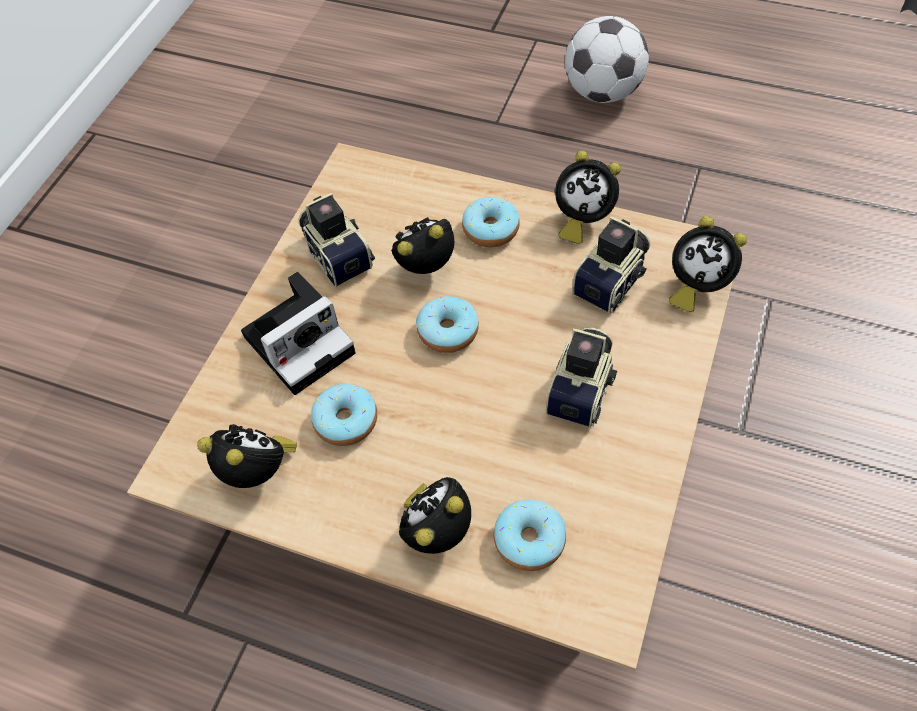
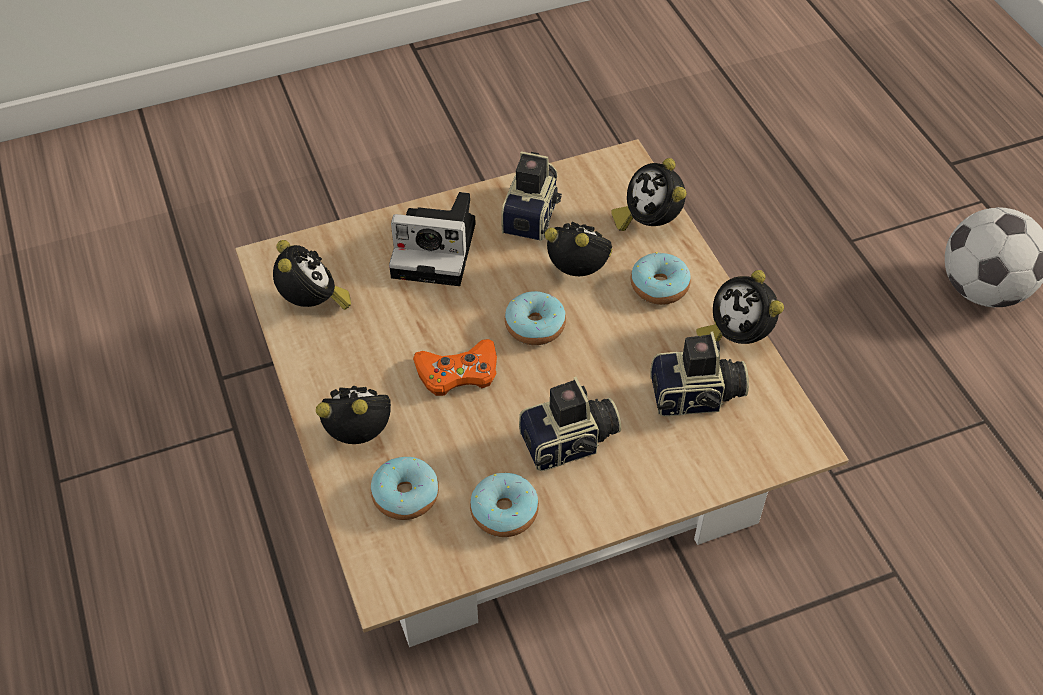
camera: 45 degrees right, 5 degrees down
(346, 421) = (398, 321): donut -> donut (504, 512)
(441, 415) = (458, 372): none -> orange game controller
(695, 286) = (754, 457): alarm clock -> alarm clock (649, 222)

